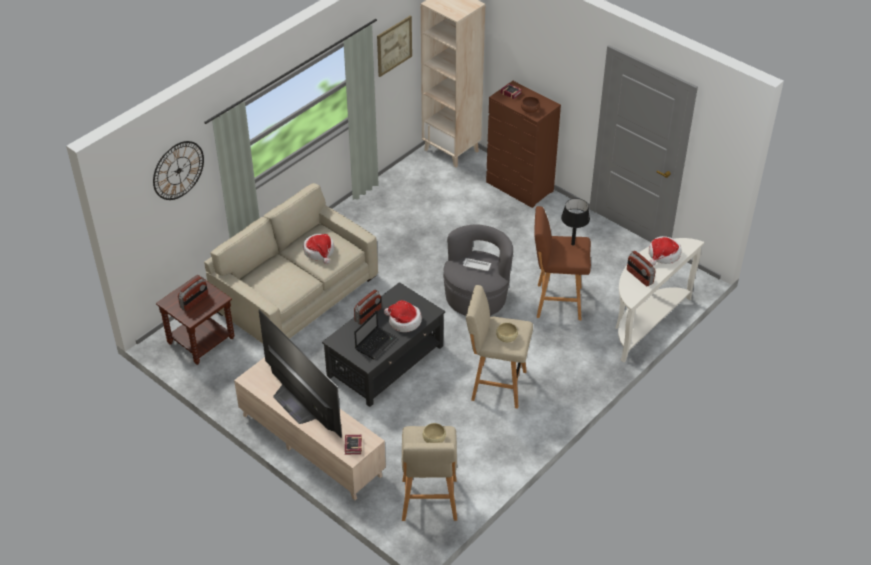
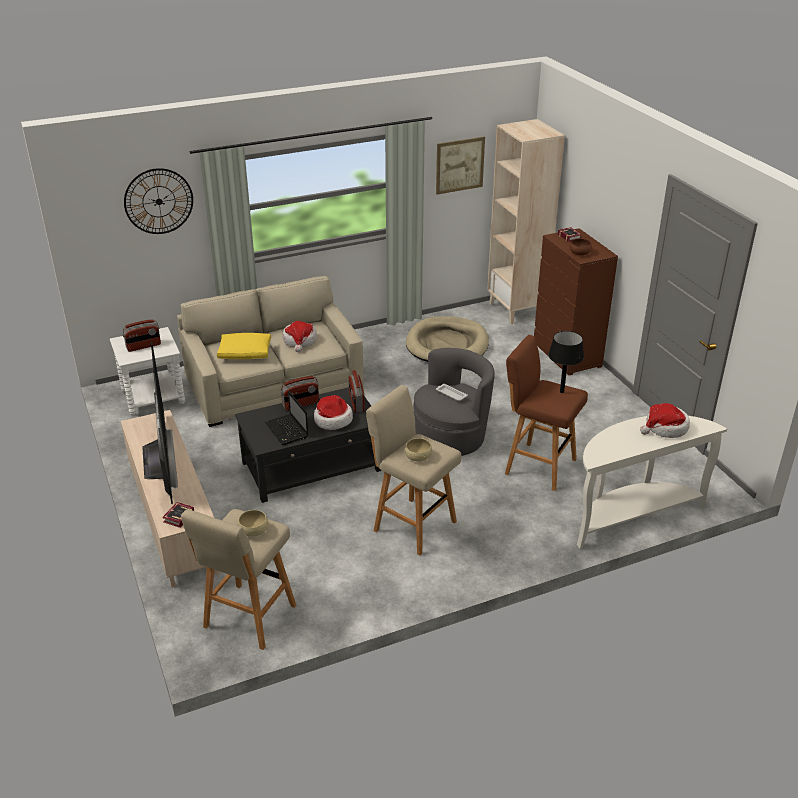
camera: 25 degrees right, 10 degrees down
(201, 340) = (153, 397): brown side table -> white side table
(282, 278) = (245, 353): none -> yellow pillow
(376, 343) = (287, 430): laptop -> laptop turned 90 degrees clockwise
(416, 206) = (447, 345): none -> beige dog bed
(639, 277) = (620, 441): radio -> radio (356, 402)

